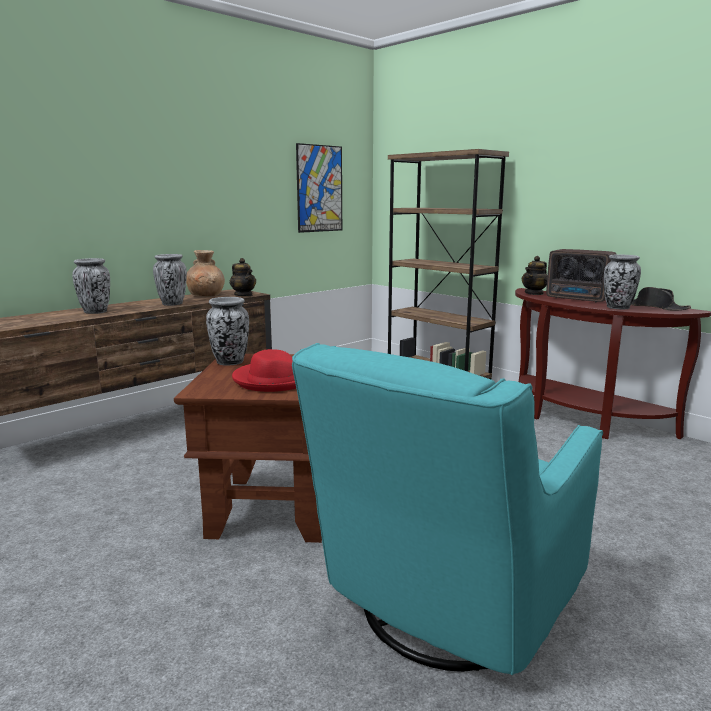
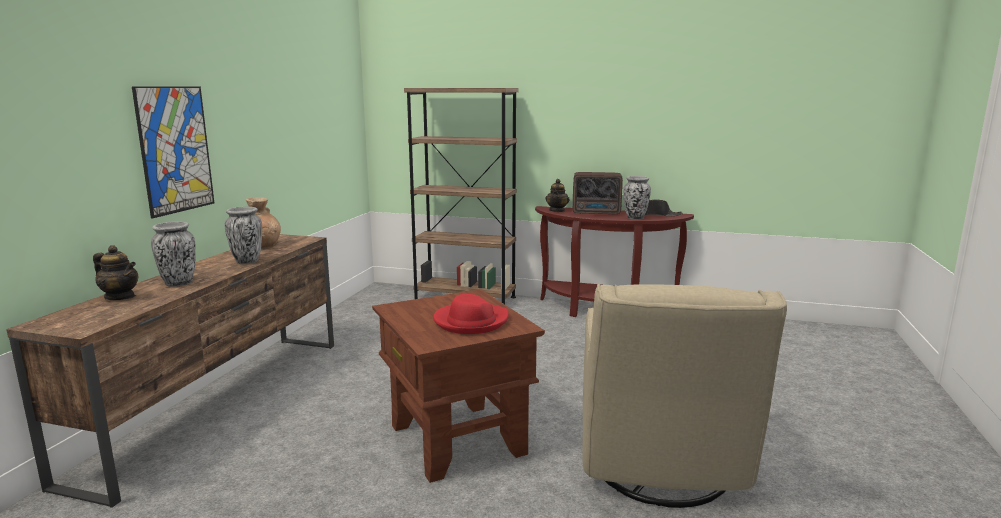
camera: 30 degrees left, 0 degrees up
(230, 362) = (400, 313): vase -> none
(243, 295) = (302, 241): teapot -> teapot (120, 297)
(319, 189) = (328, 120): picture -> picture (175, 149)
(444, 611) = (660, 471): turquoise armchair -> beige armchair

